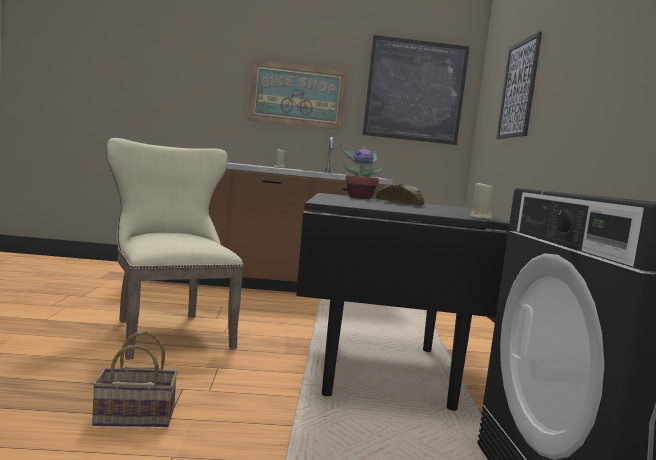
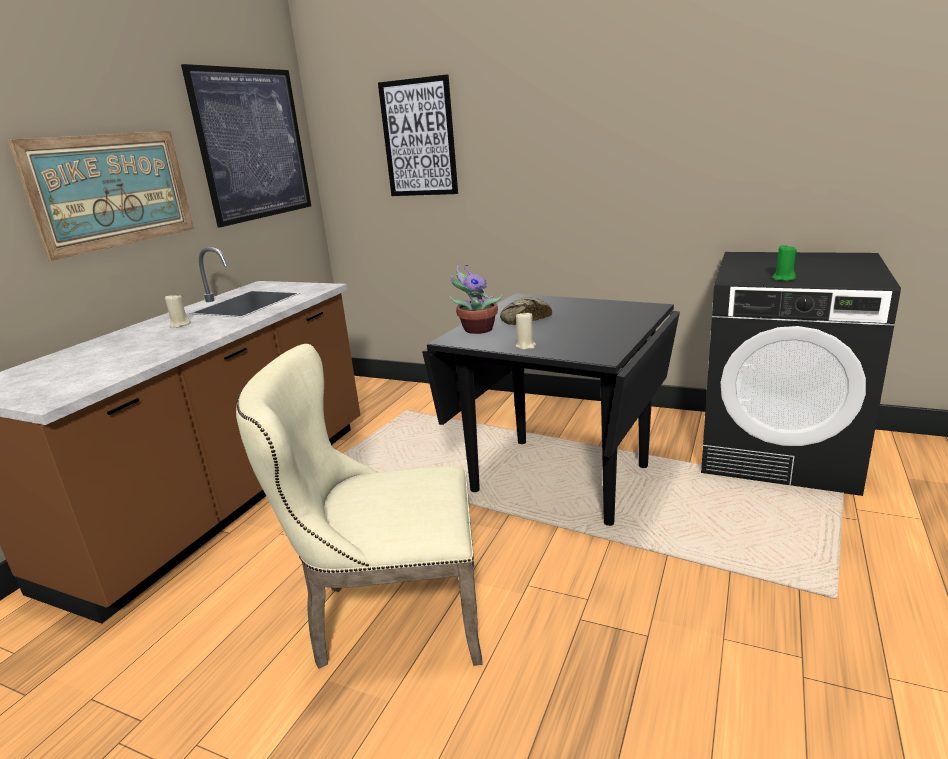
camera: 60 degrees left, 15 degrees up
(132, 417) = (646, 663): basket -> none
(479, 218) = (639, 310): beige candle -> beige candle (525, 346)
(588, 194) = (783, 278): none -> green candle

